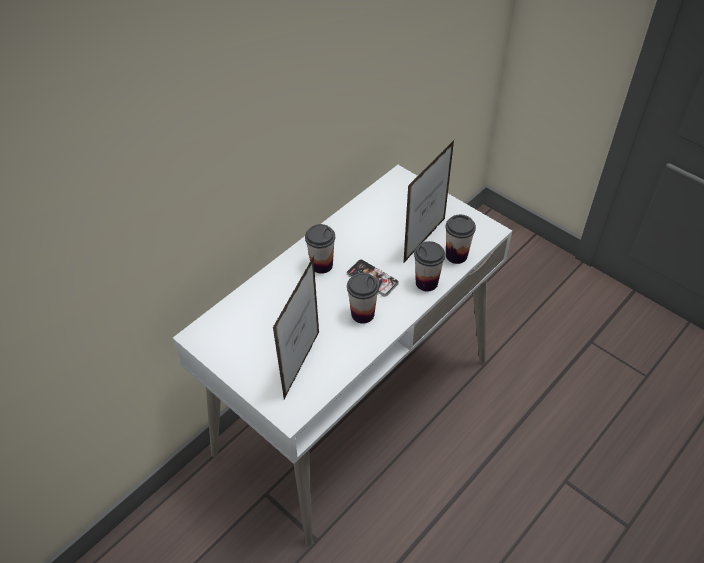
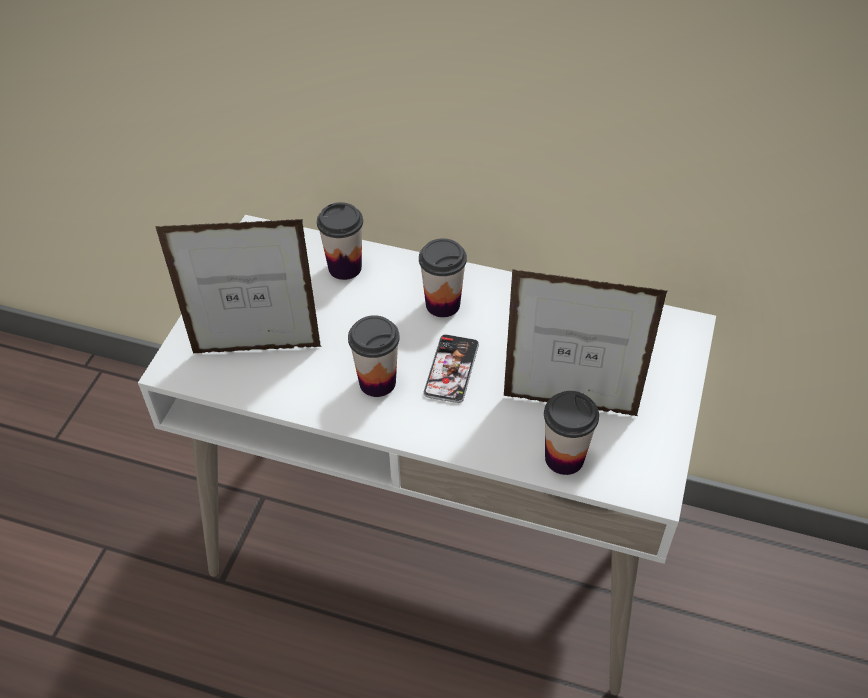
camera: 65 degrees right, 0 degrees up
(426, 282) = (482, 438): cup -> cup (345, 267)

